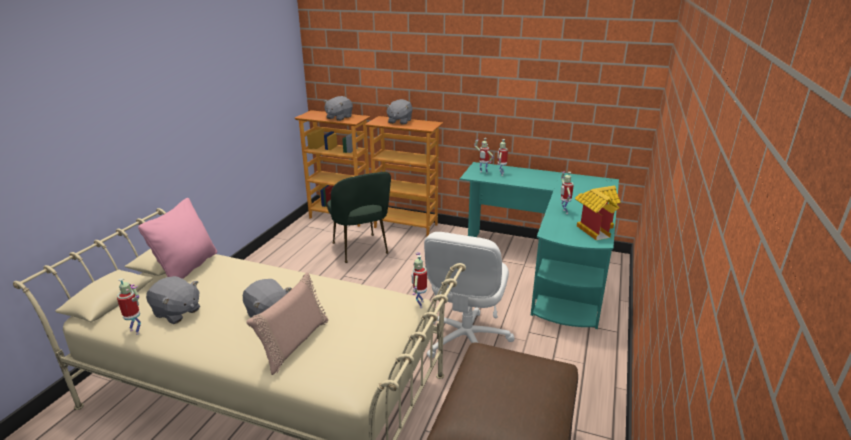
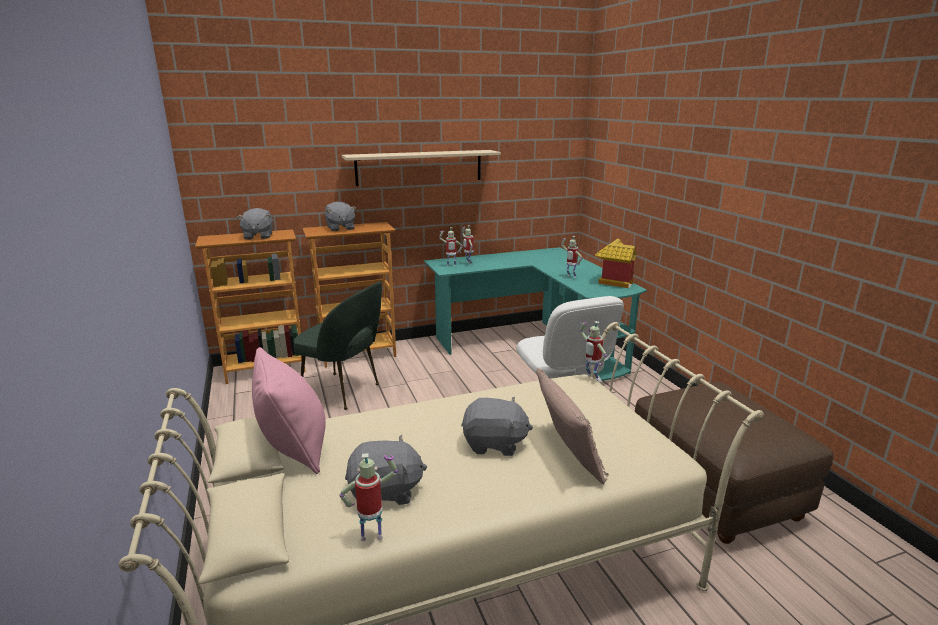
camera: 40 degrees left, 5 degrees down
(476, 78) = (419, 167): none -> beige shelf

